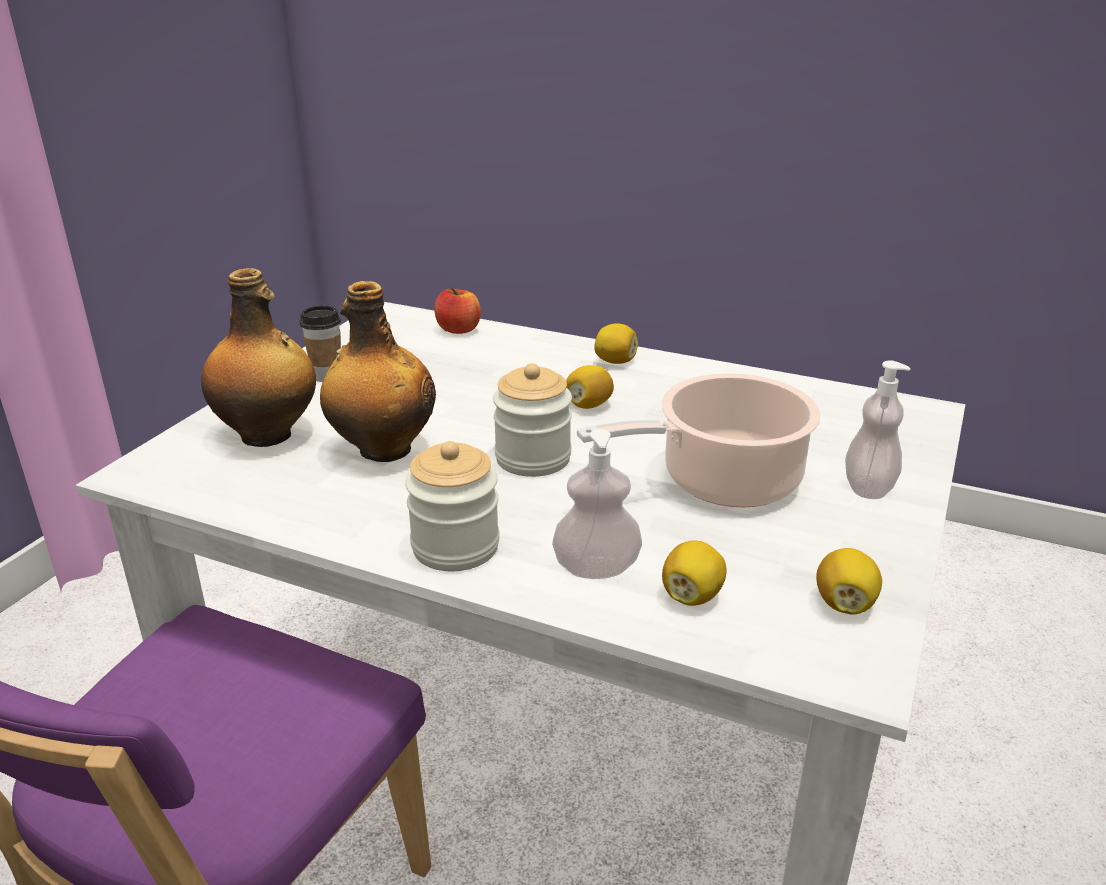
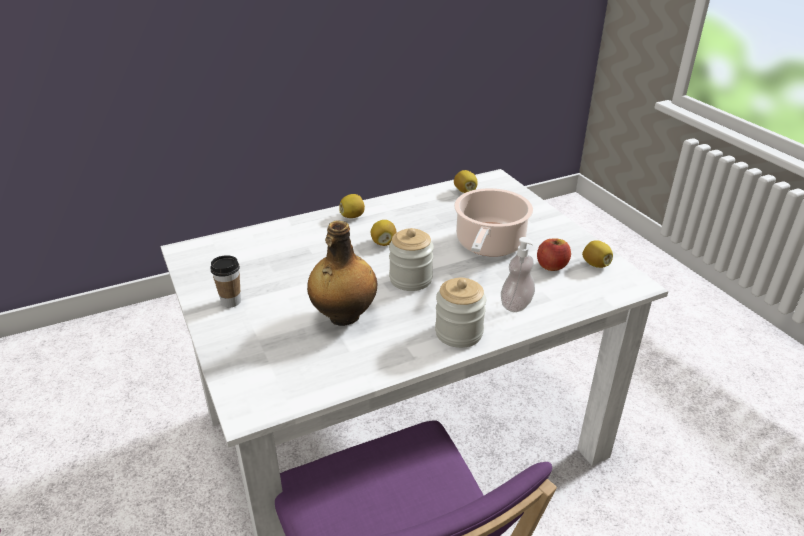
camera: 50 degrees left, 5 degrees up
(268, 435) = (273, 347): bottle -> none
(458, 329) = (245, 239): apple -> apple (551, 266)
(692, 596) = (558, 292): lemon -> lemon (465, 191)
(868, 487) = (531, 219): soap dispenser -> none

